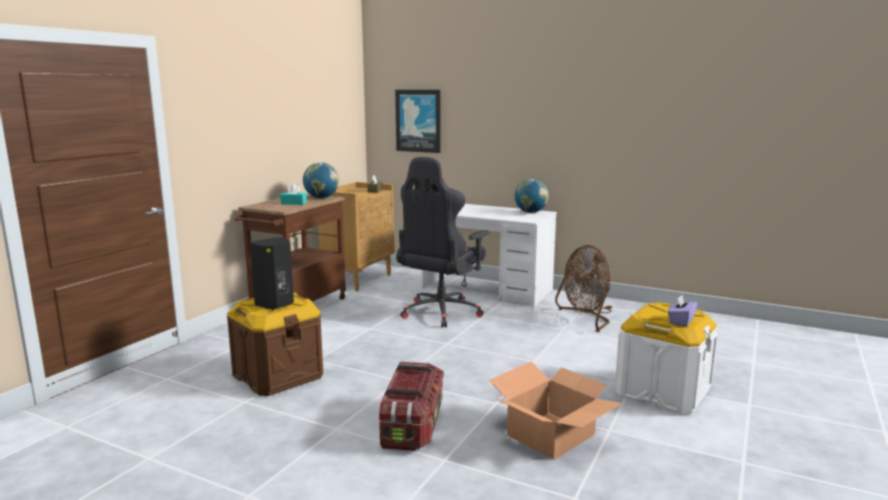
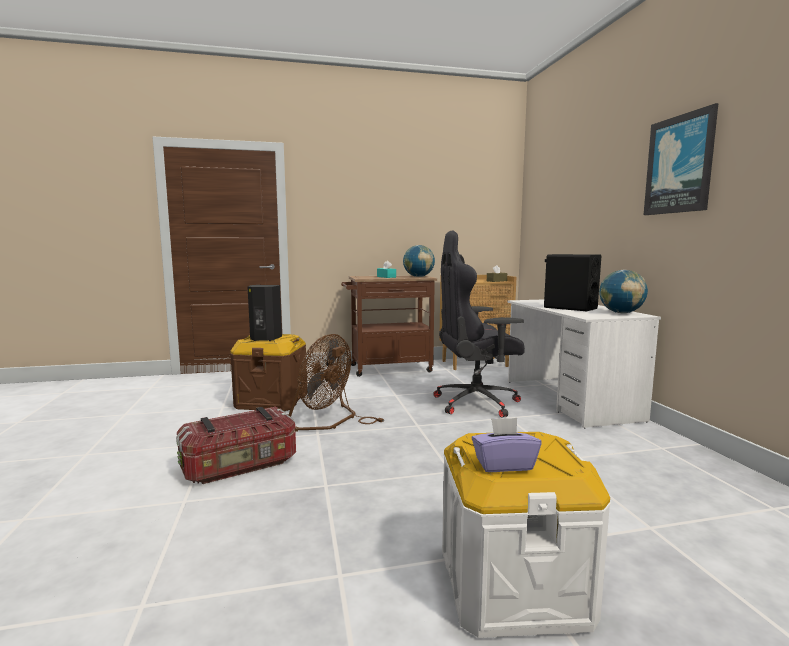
camera: 50 degrees right, 5 degrees down
(418, 121) = (552, 213): picture -> picture (679, 164)
(489, 213) = (570, 308): none -> black speaker
(551, 435) = (286, 539): cardboard box -> none
(588, 317) = (629, 461): brown fan -> brown fan (335, 419)

